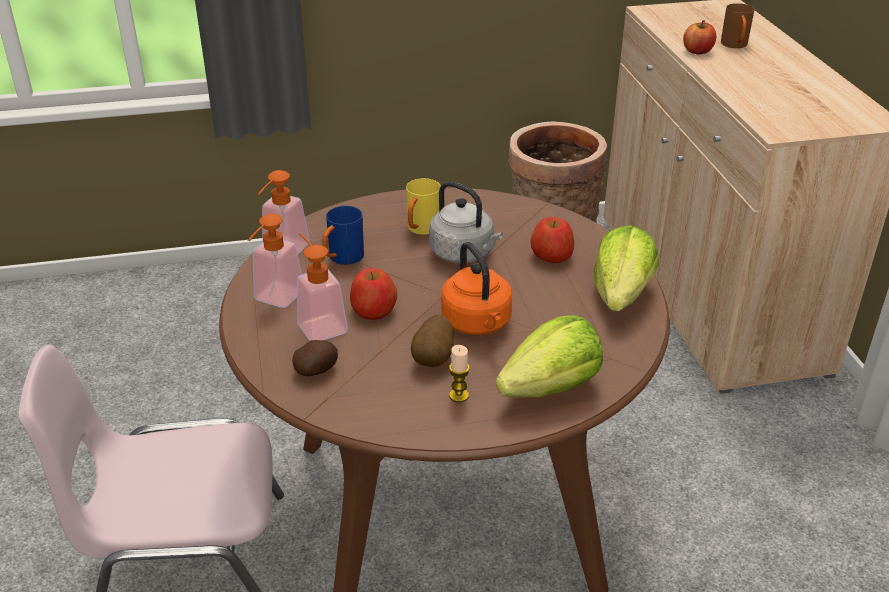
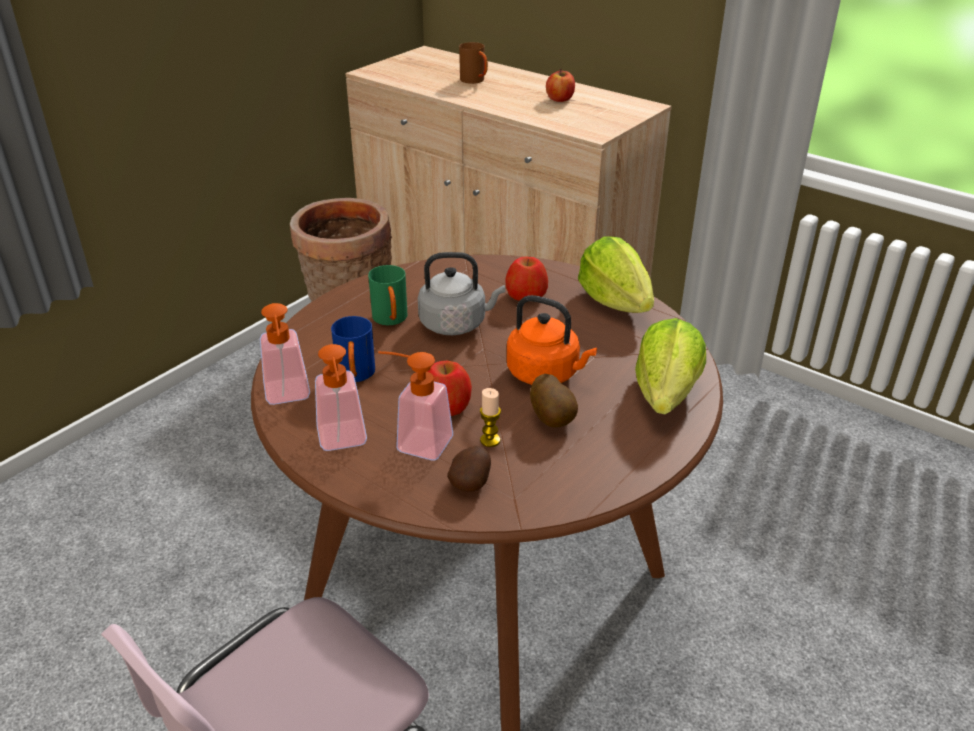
camera: 40 degrees left, 0 degrees up
(420, 230) = (391, 320): yellow mug -> green mug
(459, 395) = (612, 437): candle -> candle (490, 440)
(697, 51) = (454, 93): apple -> apple (560, 99)

